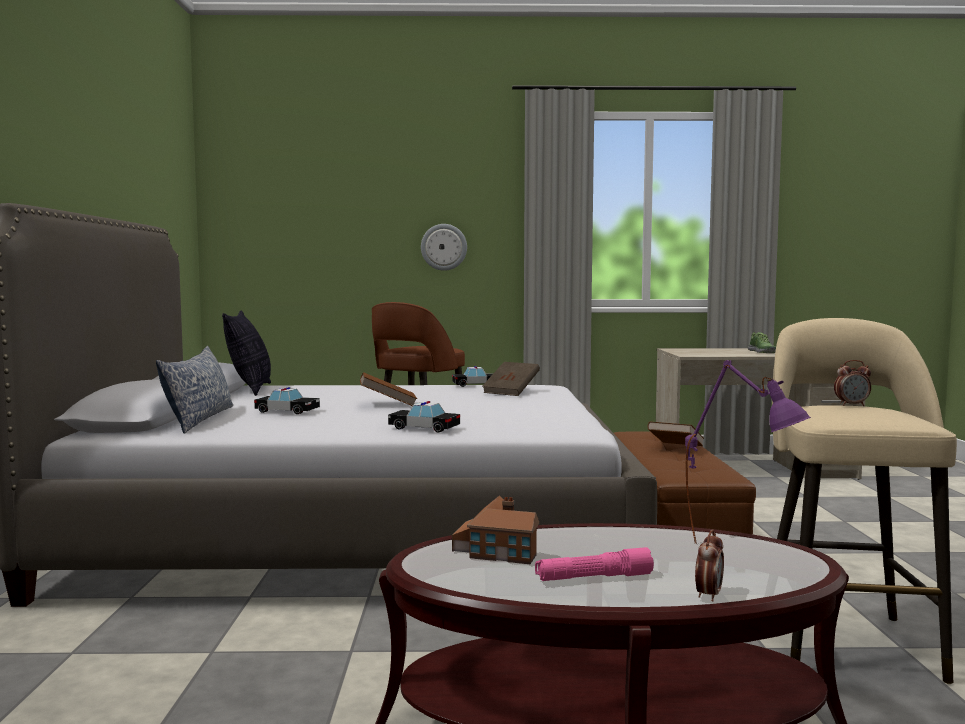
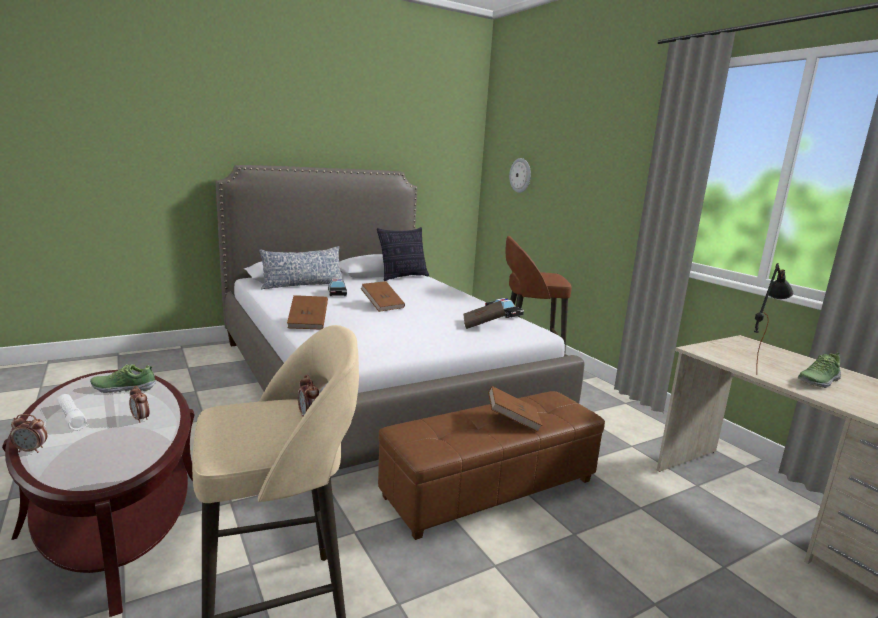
camera: 60 degrees right, 10 degrees up
(424, 428) = (308, 323): toy car -> brown book
(444, 247) = (598, 195): wall clock -> wall clock (520, 175)
(495, 550) = (124, 388): toy house -> shoe
(593, 578) = (71, 417): pink flashlight -> white flashlight
(627, 543) = (140, 419): none -> alarm clock
(731, 354) = (755, 366): none -> black table lamp
(741, 548) = (130, 456): purple table lamp -> none

